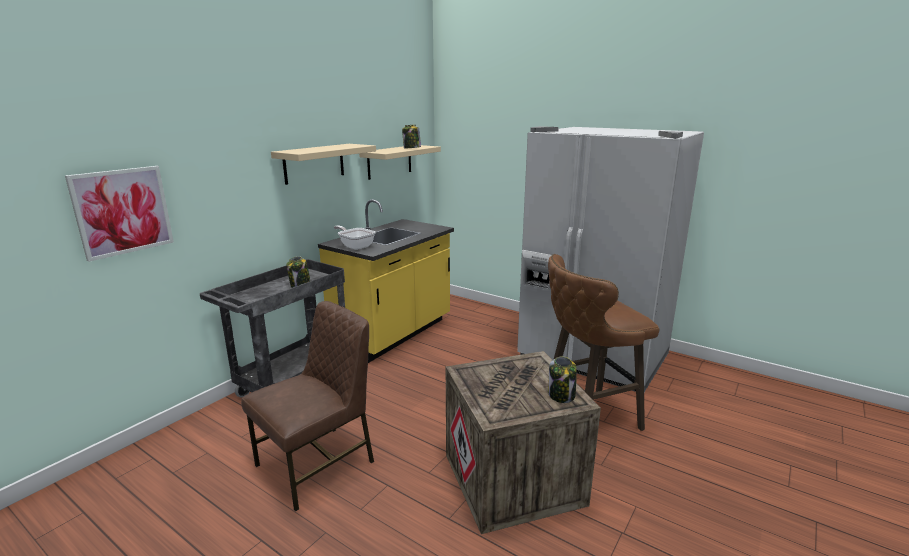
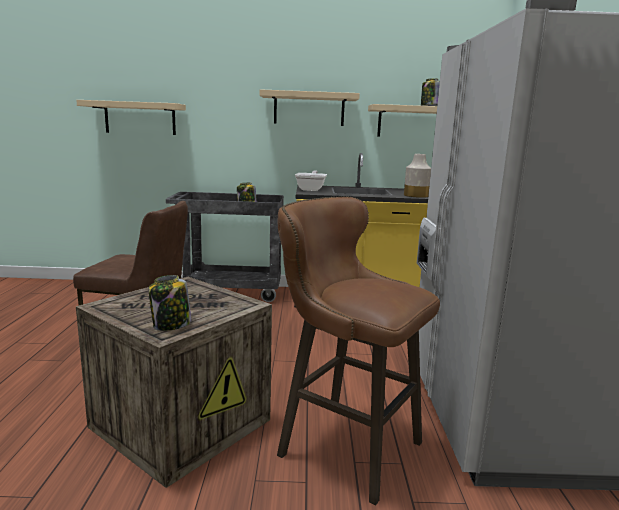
camera: 55 degrees right, 5 degrees down
(123, 211) = (140, 118): picture -> beige shelf
(432, 228) = (415, 195): none -> beige vase

